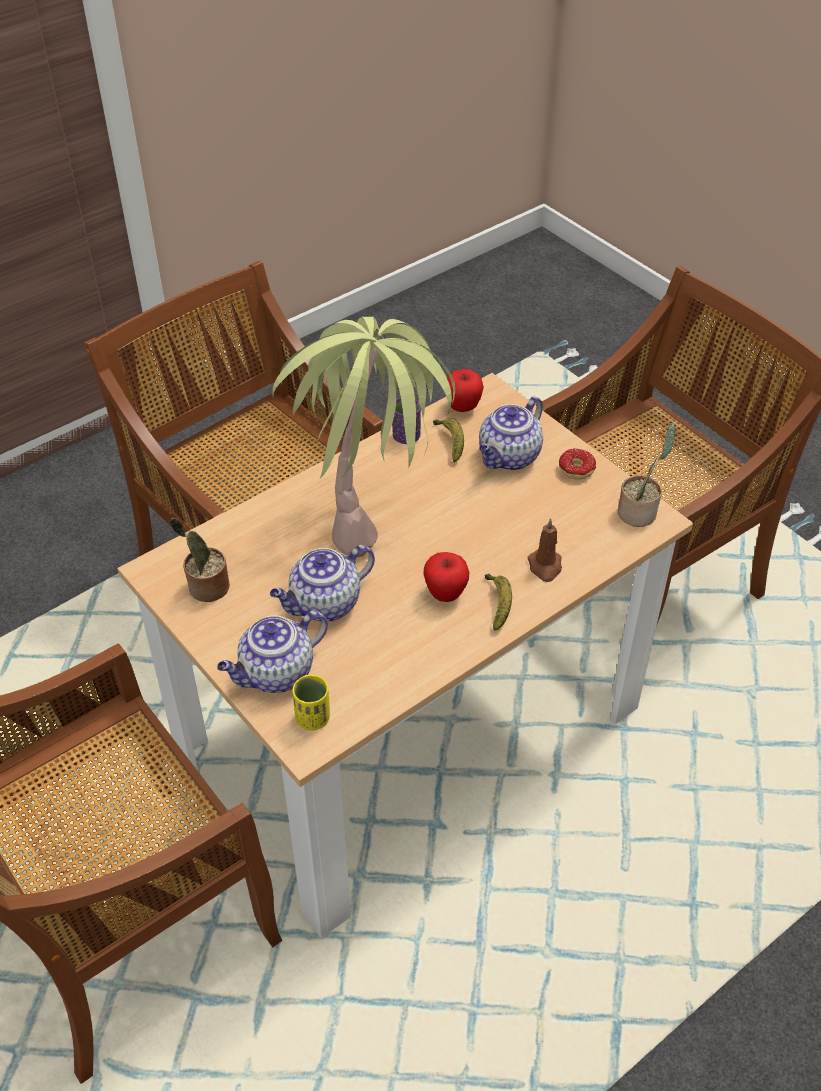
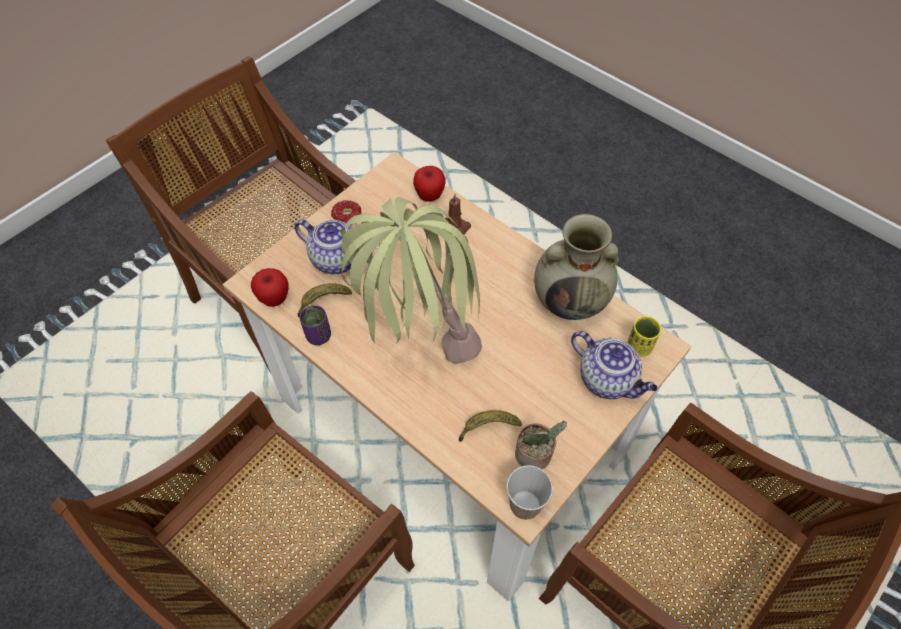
camera: 100 degrees left, 10 degrees up
(156, 570) = (525, 505): none -> cup
(324, 605) = (530, 361): teapot -> none
(401, 662) = (570, 301): none -> beige vase
(445, 594) = (497, 283): apple -> apple (429, 196)
(498, 604) = (499, 251): banana -> banana (487, 427)
(639, 512) = (389, 179): potted plant -> none

